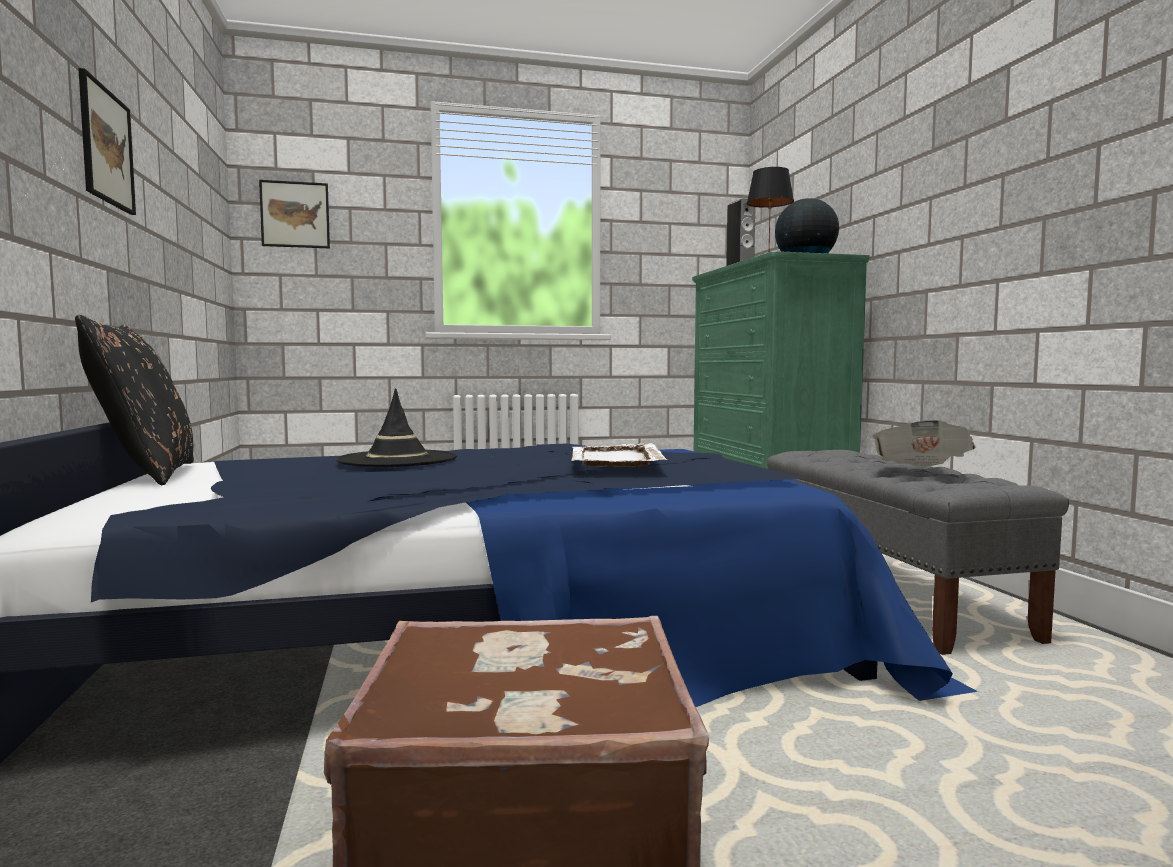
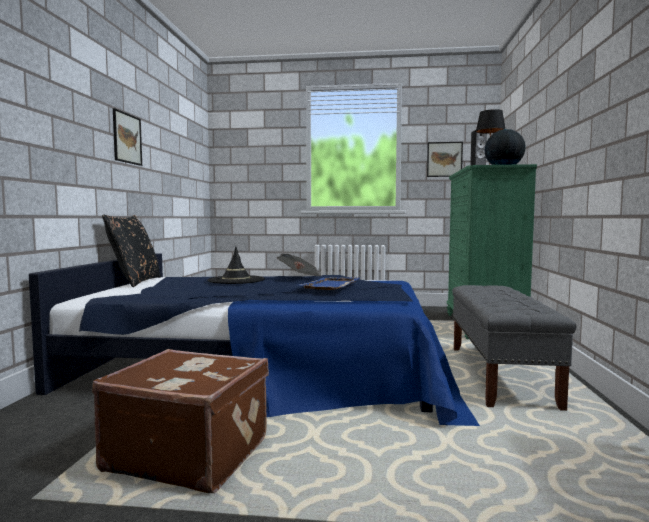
camera: 20 degrees right, 0 degrees up
(295, 214) = (238, 151): picture -> picture (444, 159)
(615, 460) = (330, 285): white tray -> blue tray
(921, 471) = (509, 301): newspaper -> newspaper (300, 278)

